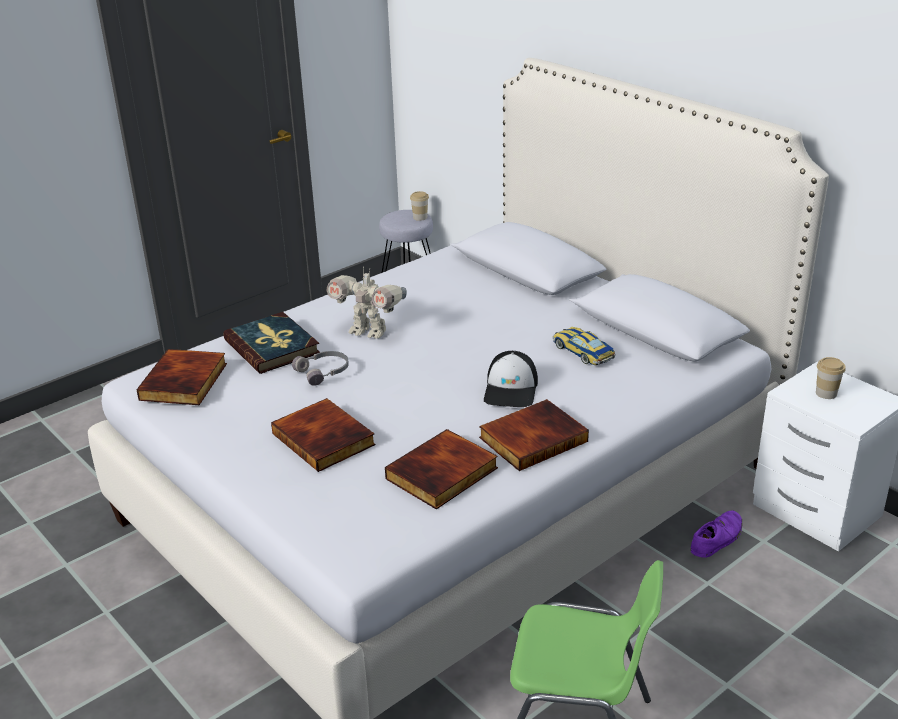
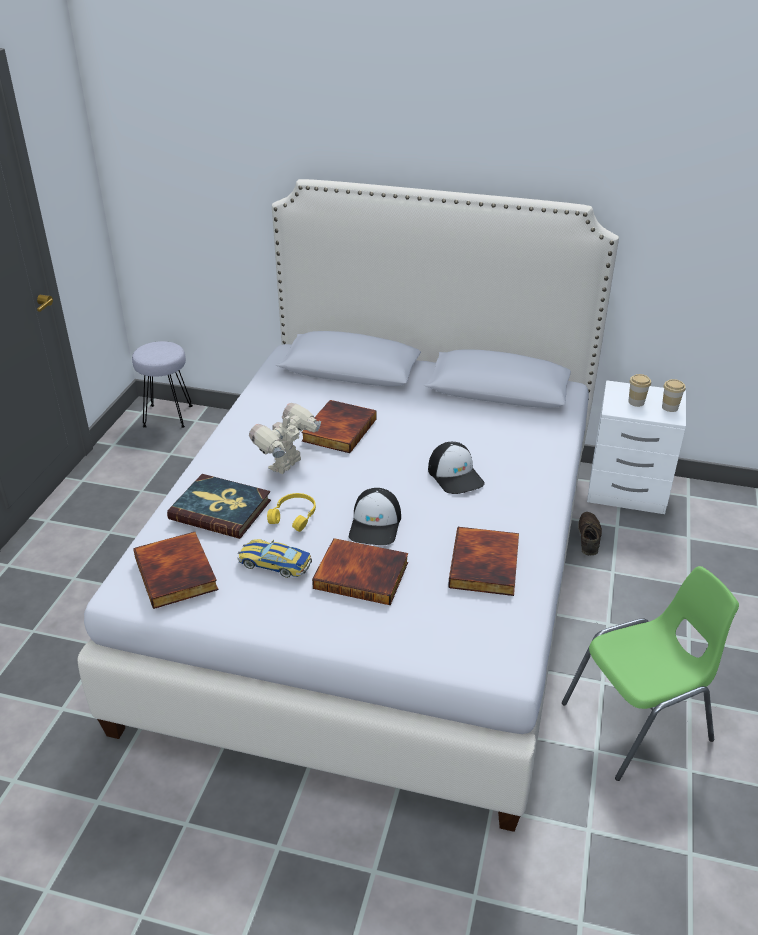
camera: 35 degrees left, 5 degrees up
(324, 372) = (294, 516): grey headphones -> yellow headphones
(369, 331) = (287, 466): toy robot -> toy robot turned 135 degrees clockwise
(385, 404) = (375, 525): none -> cap
(420, 217) = (171, 347): cup -> cup (670, 407)
(532, 438) = (515, 509): book -> book (338, 429)
(583, 352) = (471, 425): toy car -> toy car (274, 563)
(716, 539) = (588, 537): purple shoe -> brown shoe

